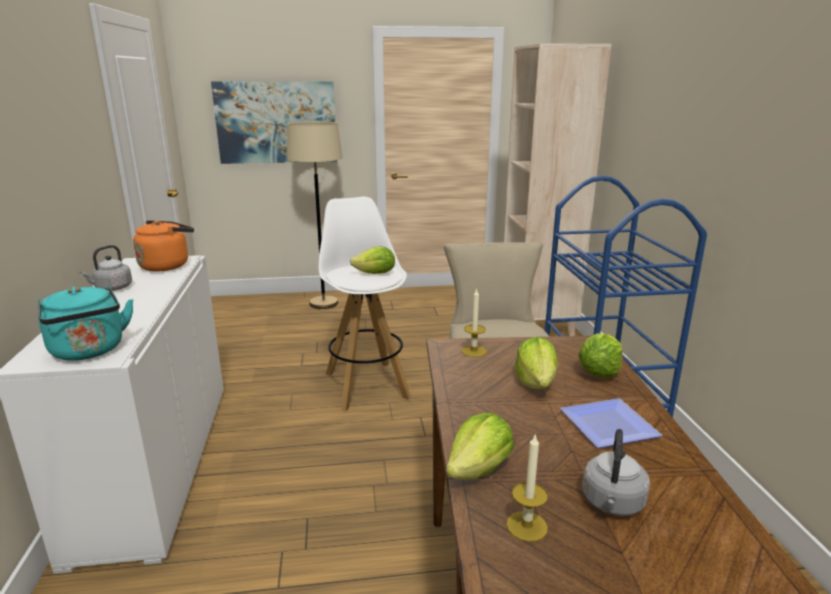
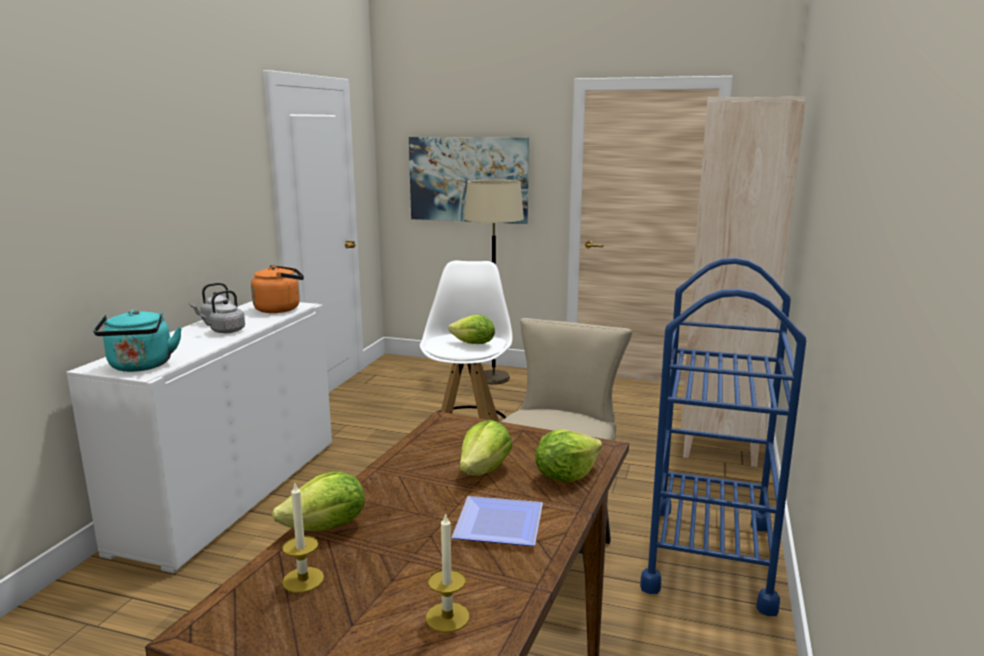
camera: 25 degrees right, 5 degrees down
(473, 351) = (465, 430): candle -> candle (447, 617)
(612, 504) = (401, 587): grey kettle -> grey kettle (226, 331)

